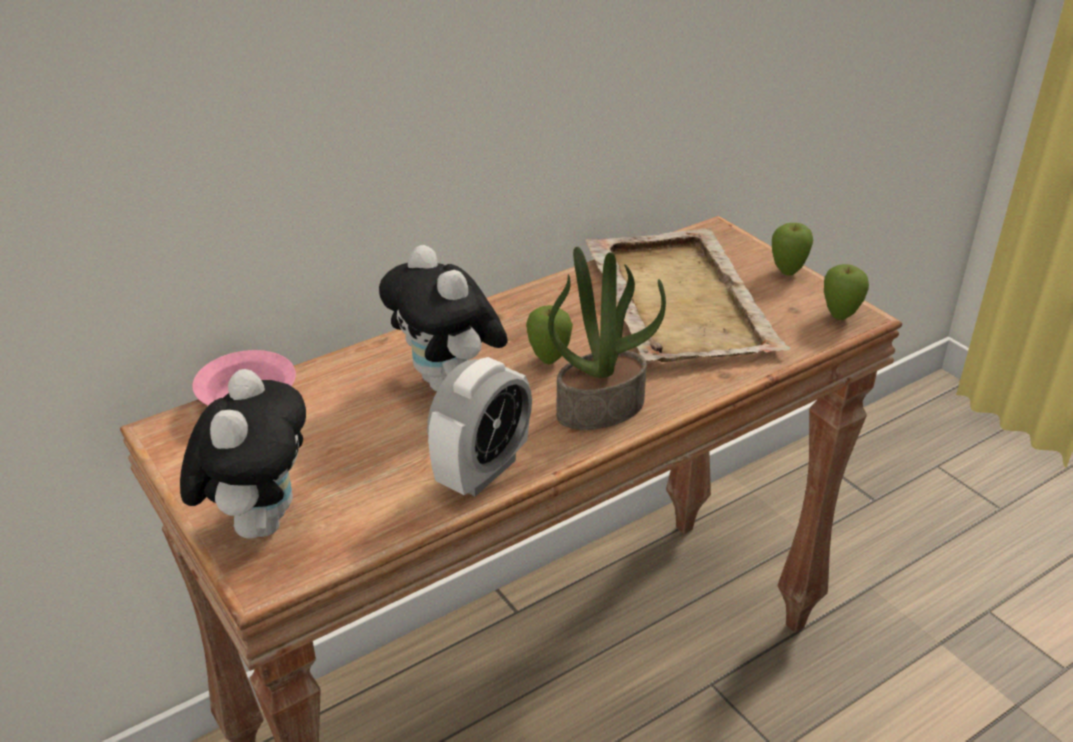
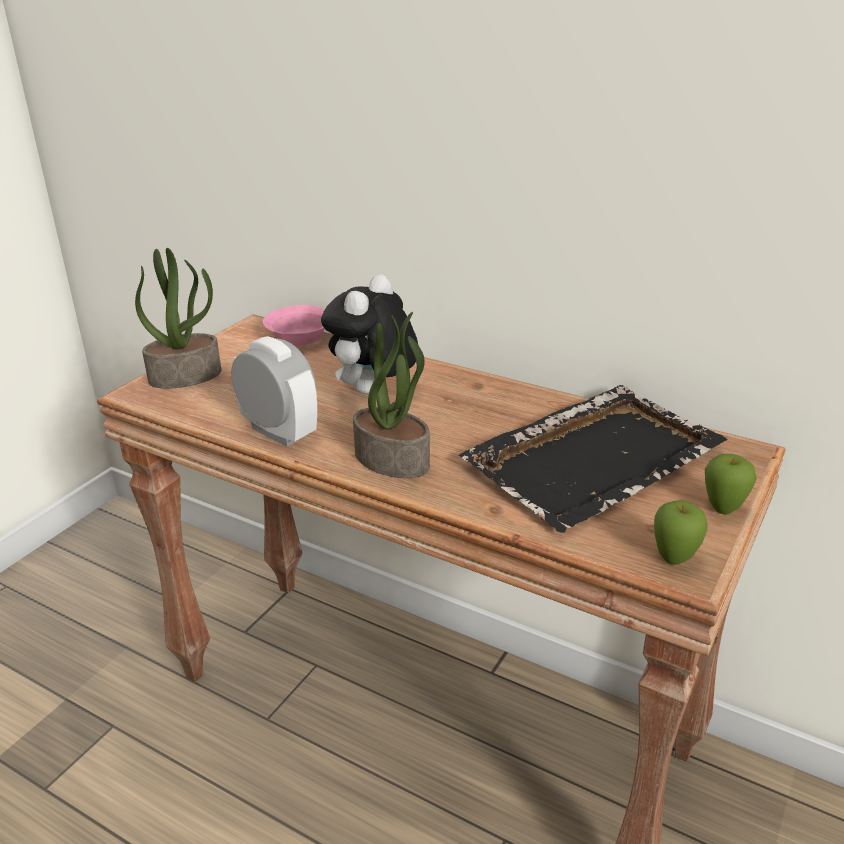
camera: 65 degrees right, 5 degrees down
(258, 521) = (186, 376): plush toy -> potted plant
(482, 471) = (278, 432): alarm clock -> alarm clock turned 150 degrees counterclockwise
(549, 359) = (439, 422): apple -> none
(679, 299) = (595, 459): beige tray -> black tray

